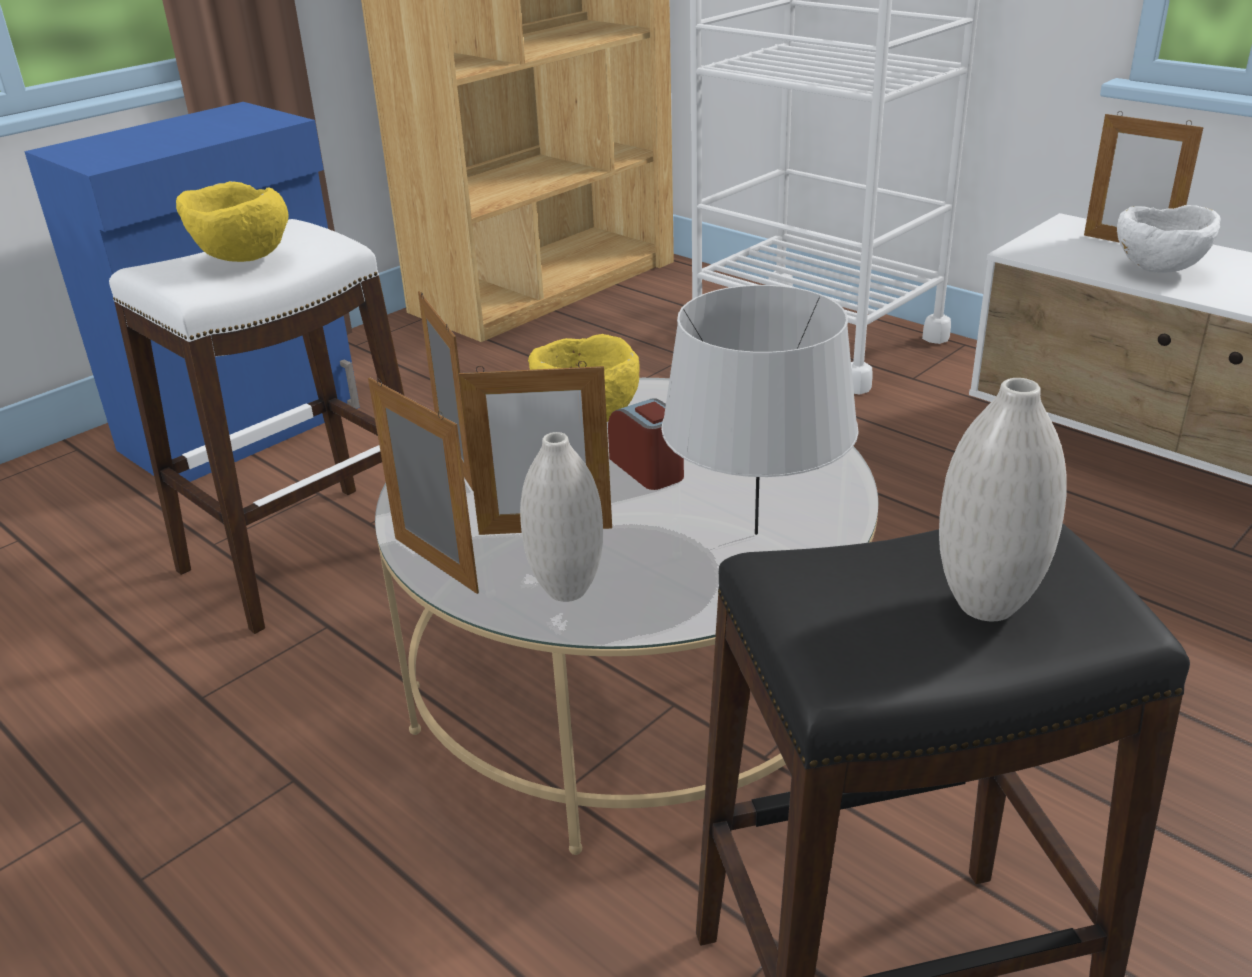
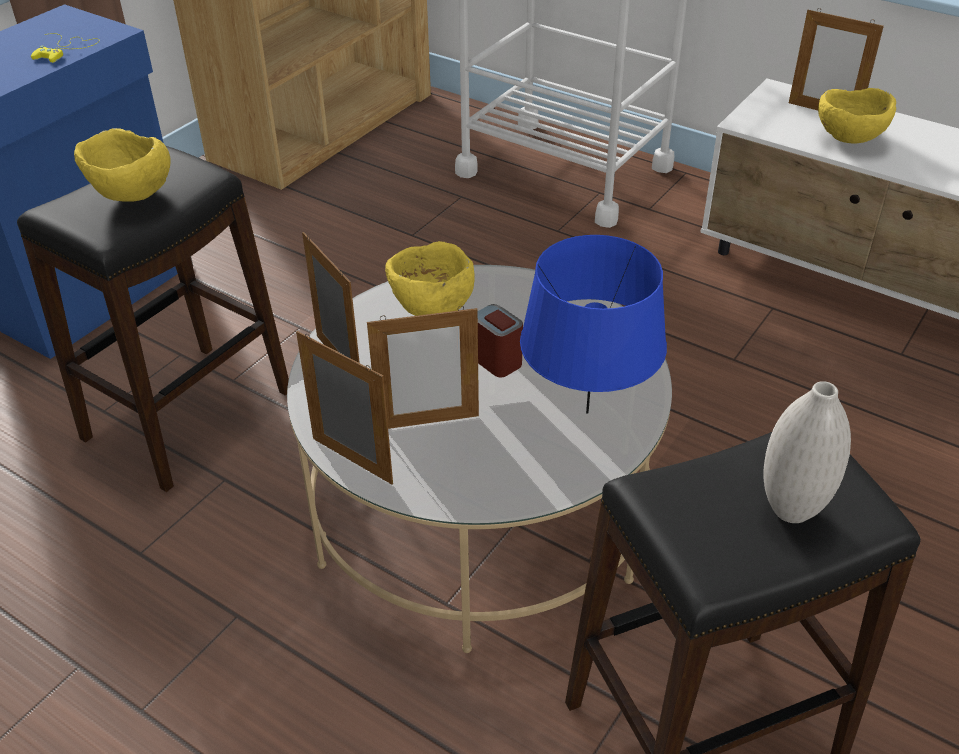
camera: 10 degrees left, 10 degrees up
(224, 132) = (66, 49): none -> yellow game controller
(307, 554) = (188, 414): white stool -> black stool
(567, 590) = (459, 476): white vase -> none
(755, 533) = (586, 413): grey table lamp -> blue table lamp
(1158, 272) = (848, 141): white bowl -> yellow bowl

